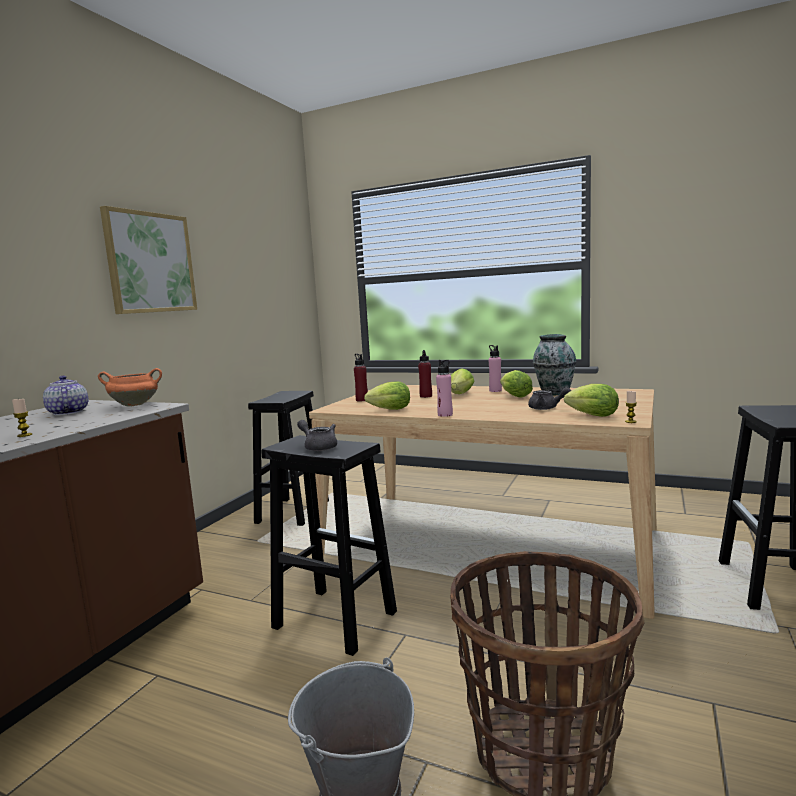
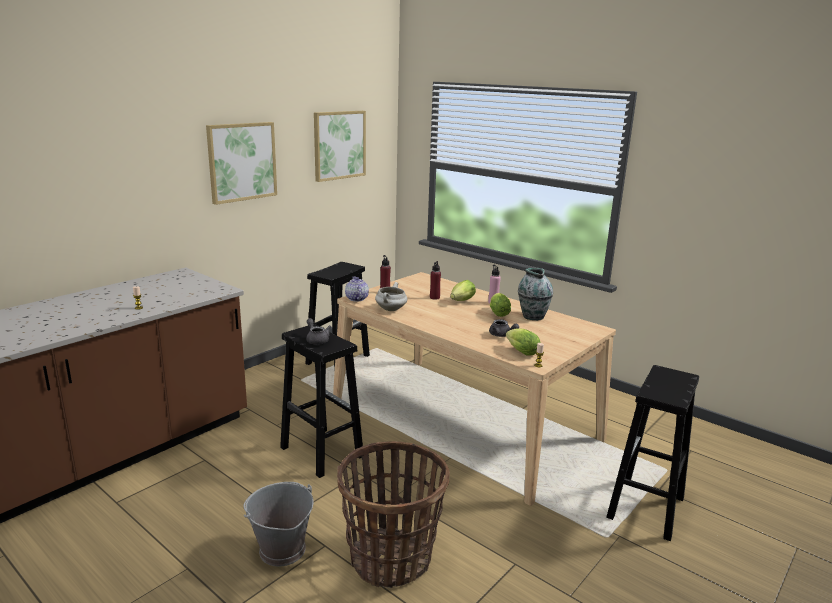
camera: 15 degrees right, 10 degrees up
(67, 412) = (169, 285): teapot -> teapot (356, 299)
(135, 405) = (211, 284): orange cooking pot -> none
(259, 259) = (339, 145): none -> picture
(387, 410) = (391, 309): lettuce -> white cooking pot
(445, 415) = (424, 325): pink bottle -> none

